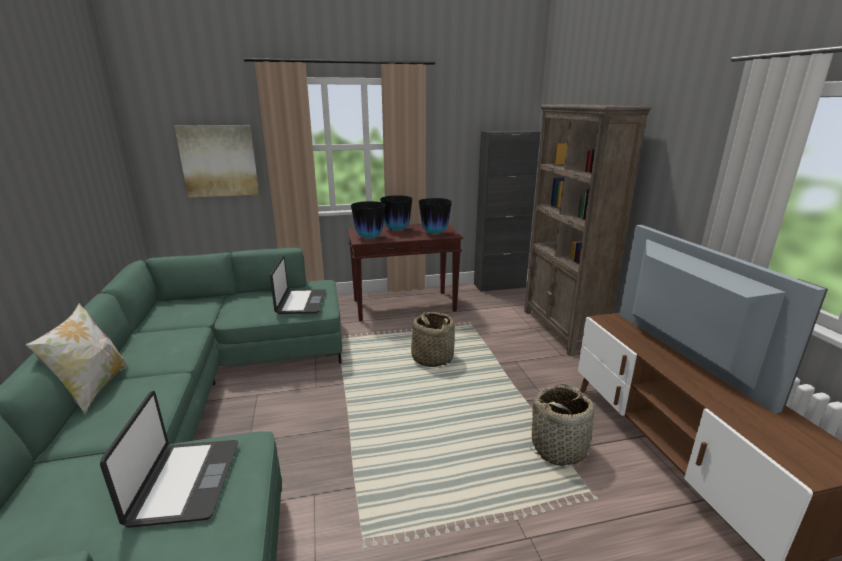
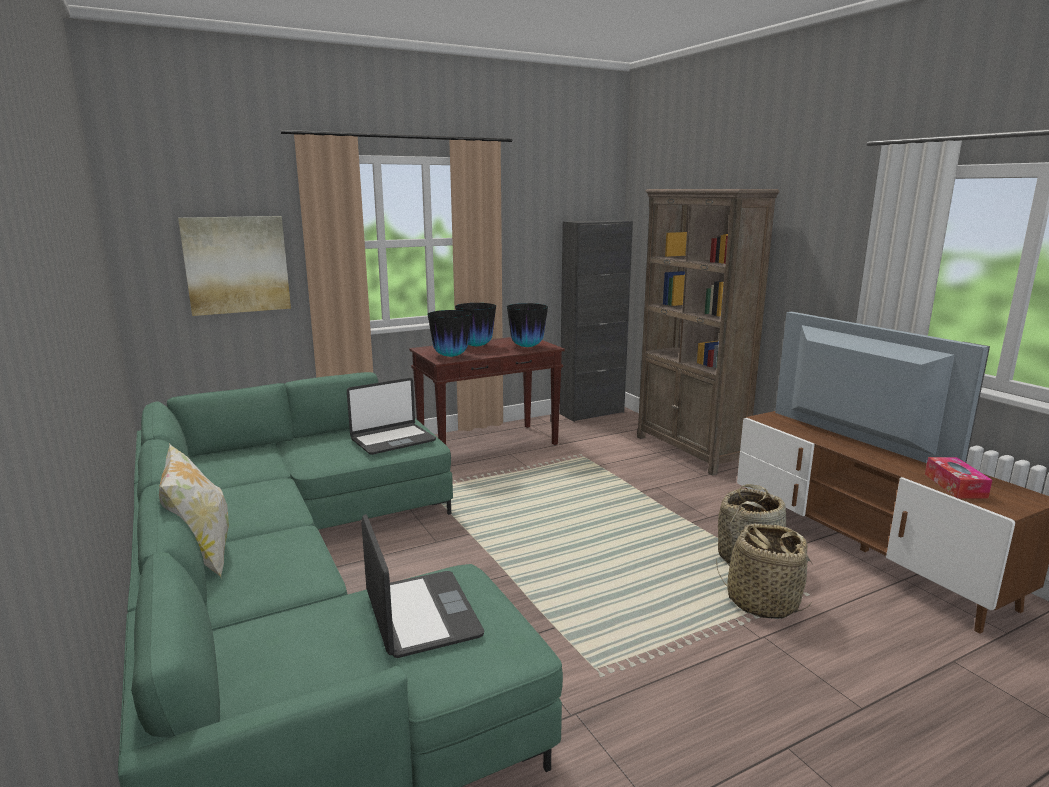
camera: 15 degrees left, 5 degrees down
(300, 302) = (392, 440): laptop -> laptop turned 75 degrees clockwise
(432, 358) = (559, 495): basket -> basket (762, 602)
(762, 429) = (955, 486): none -> tissue box

